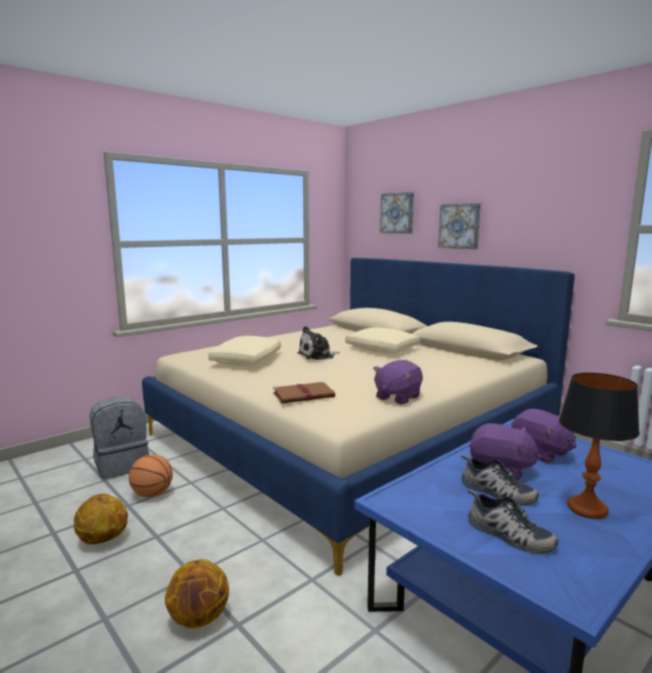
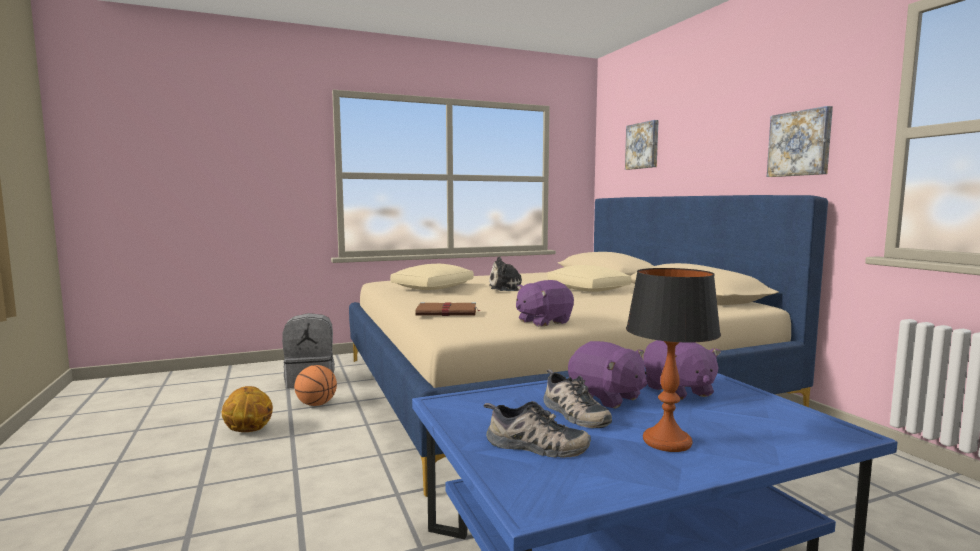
camera: 20 degrees right, 5 degrees down
(199, 618) = (272, 502): basketball -> none
(460, 226) = (703, 153): picture -> picture (800, 143)
(507, 535) = (535, 446): shoe -> shoe turned 45 degrees counterclockwise

